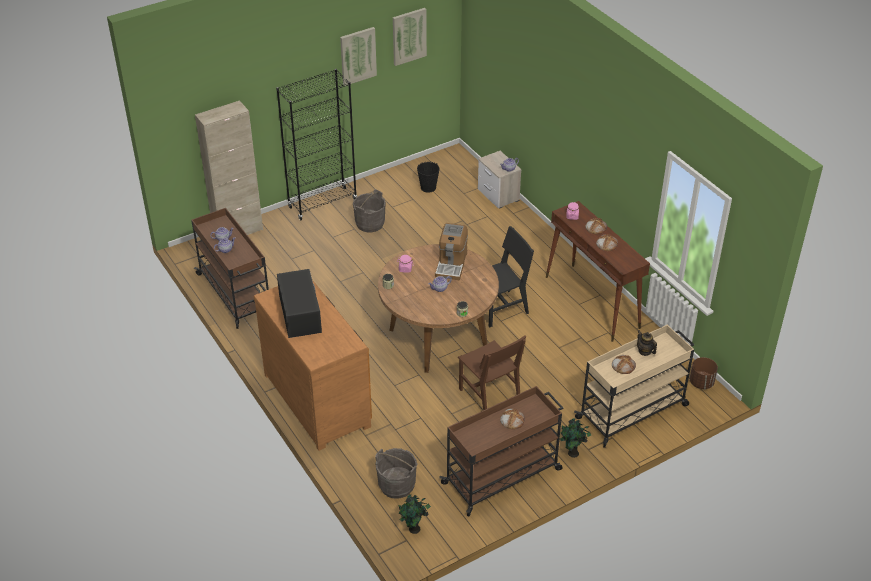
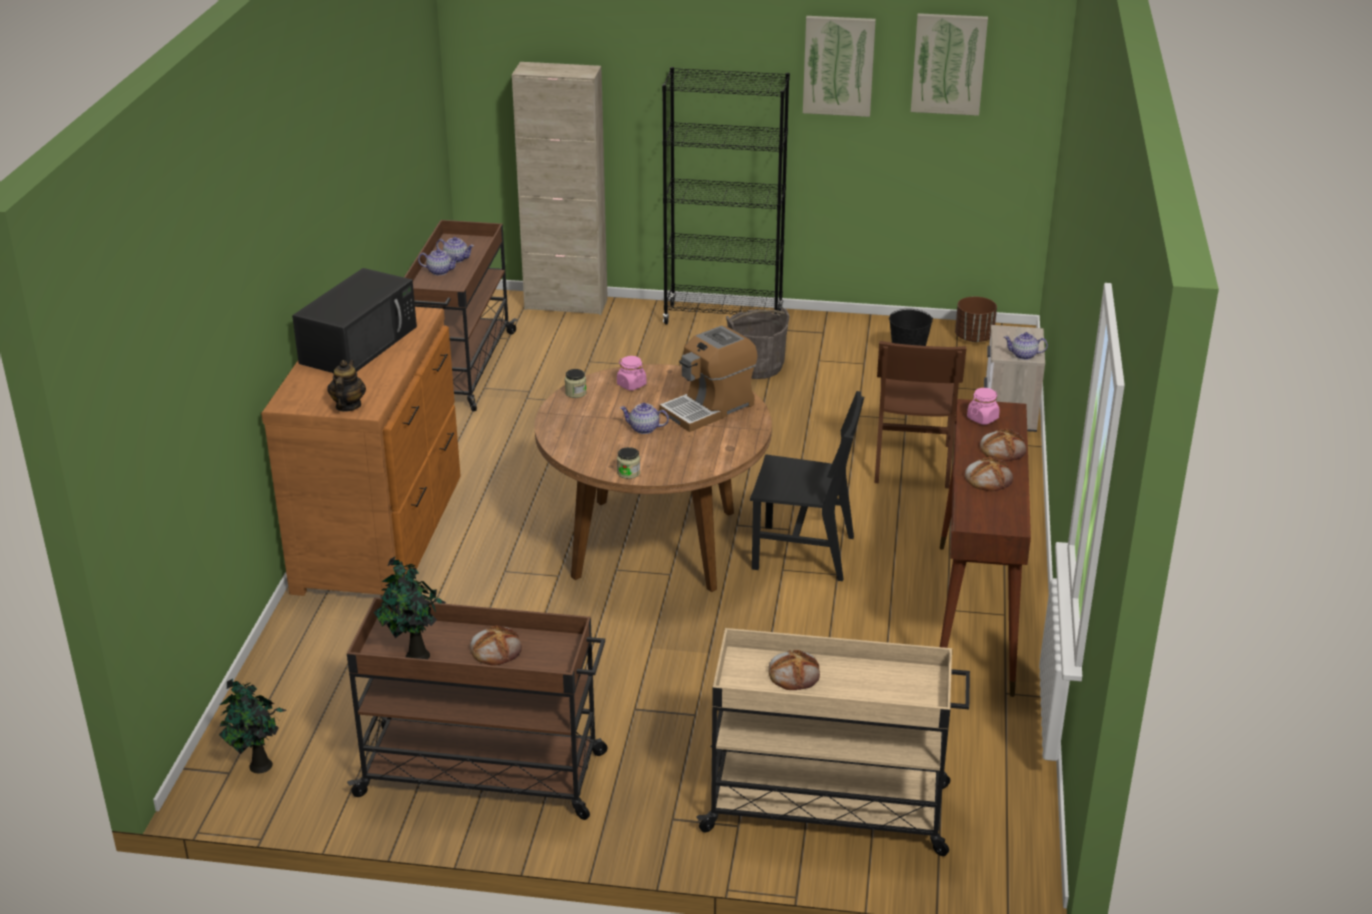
camera: 40 degrees right, 10 degrees down
(396, 485) = (321, 695): grey bucket -> none
(489, 396) = (621, 657): brown chair -> brown chair (912, 463)
(572, 454) = (637, 810): potted plant -> potted plant (415, 656)
(645, 351) = (865, 673): teapot -> teapot (348, 406)
(701, 382) = (1022, 837): brown planter -> brown planter (974, 338)

